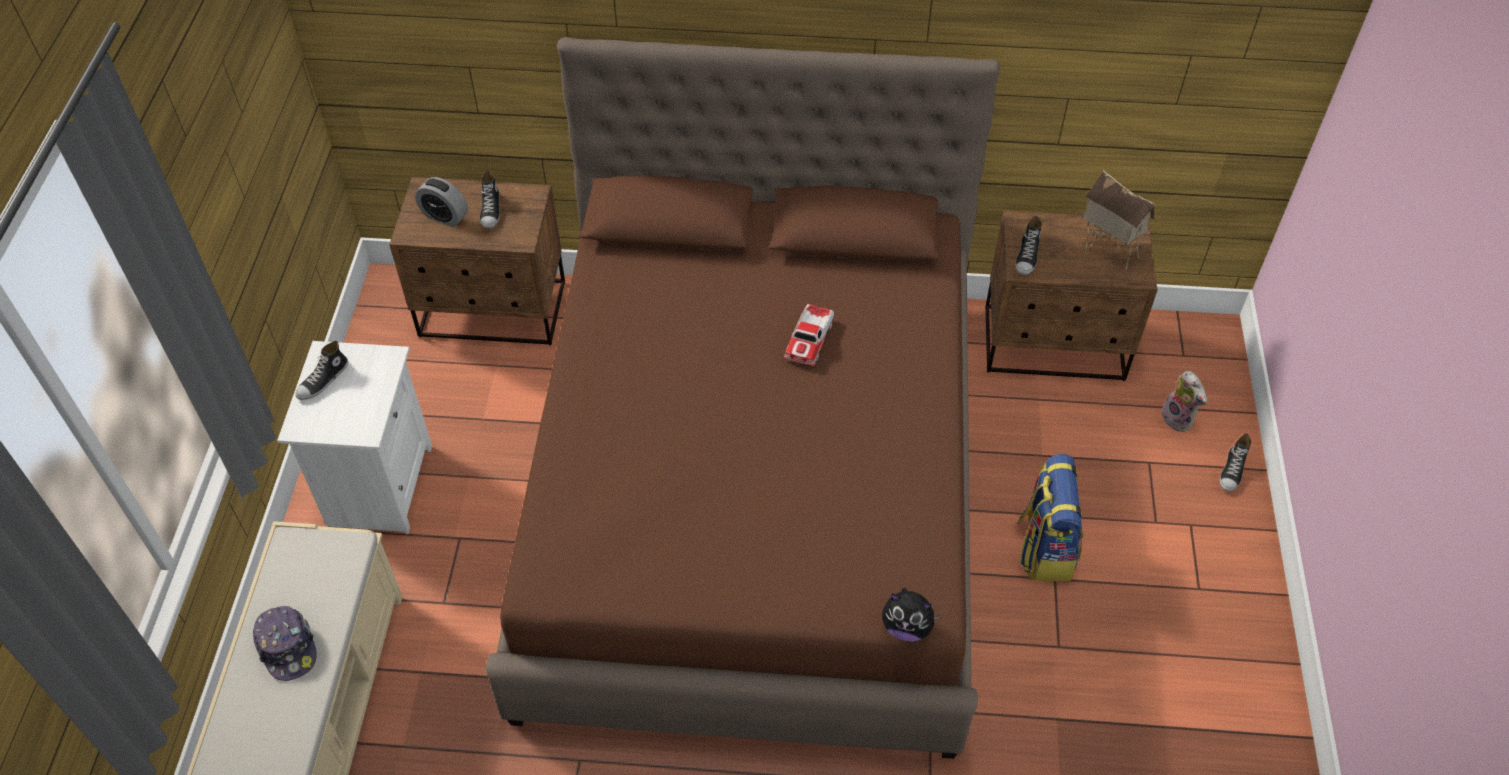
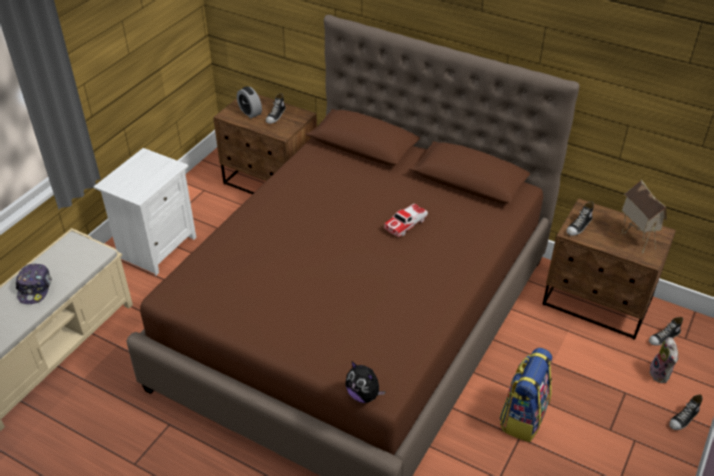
camera: 25 degrees right, 10 degrees down
(323, 381) = (134, 167): shoe -> shoe (664, 338)

